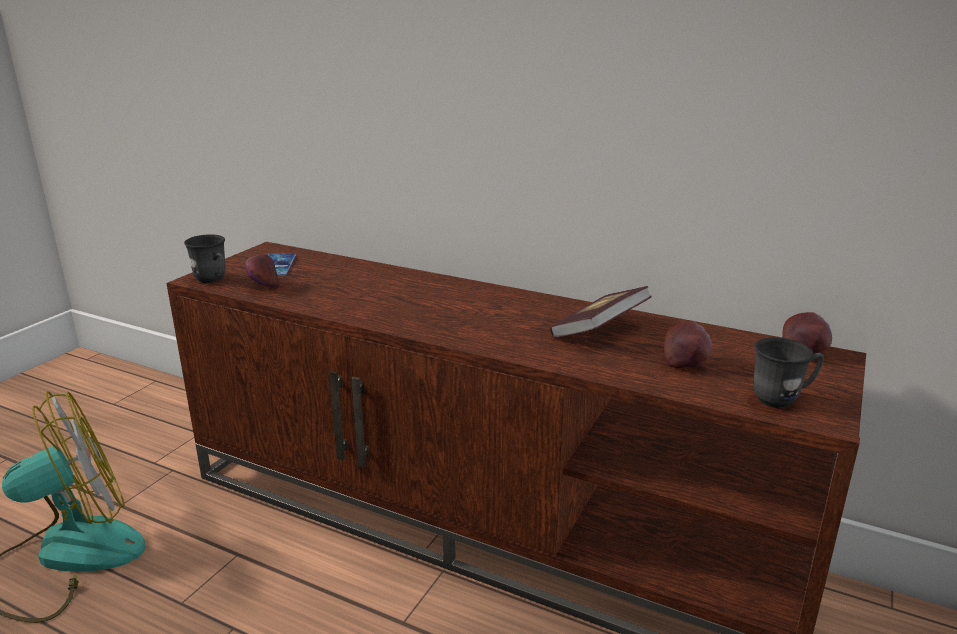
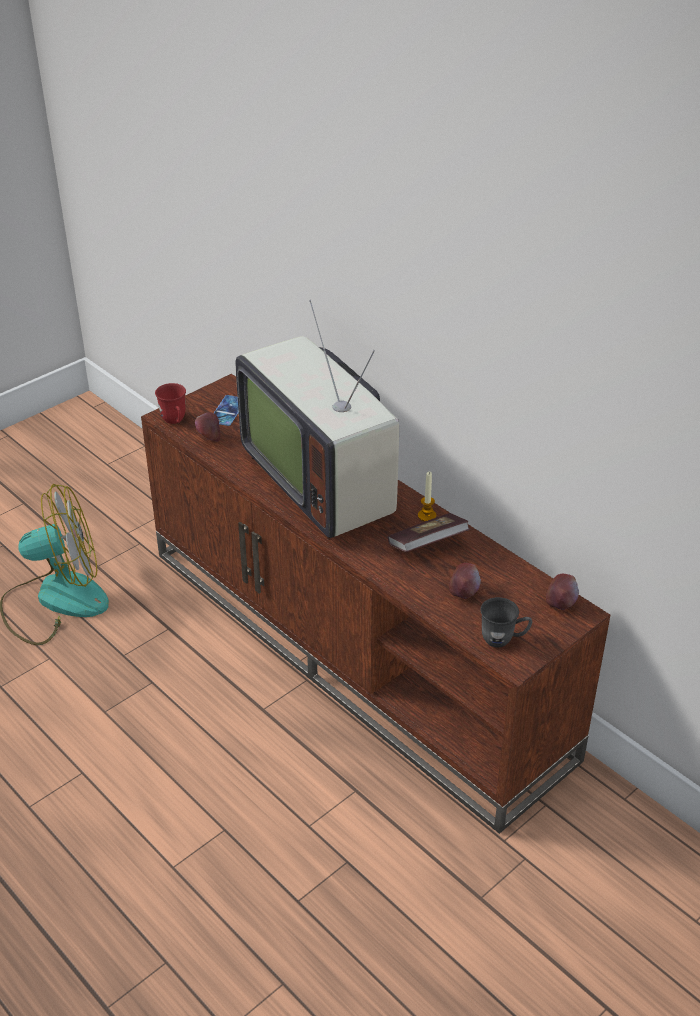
camera: 20 degrees right, 15 degrees up
(213, 280) = (175, 421): grey mug -> red mug
(429, 300) = (323, 481): none -> television
(574, 308) = (427, 516): none -> candle

